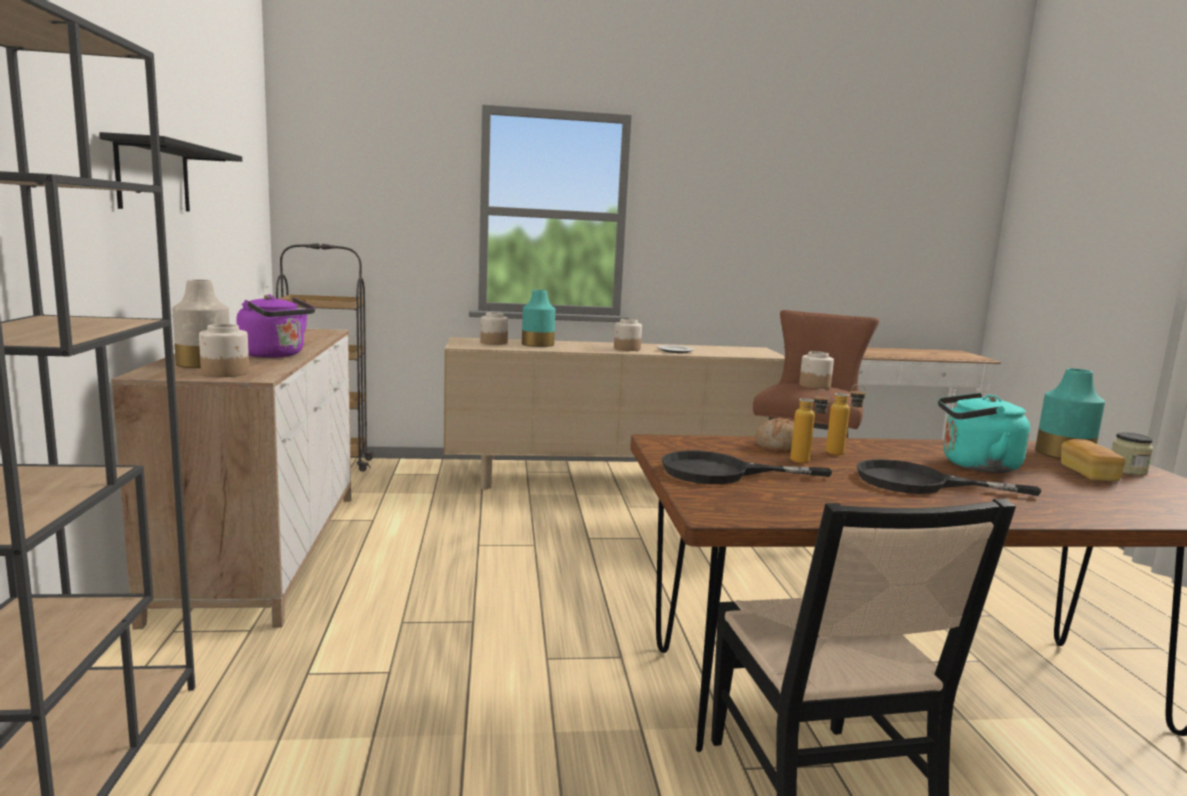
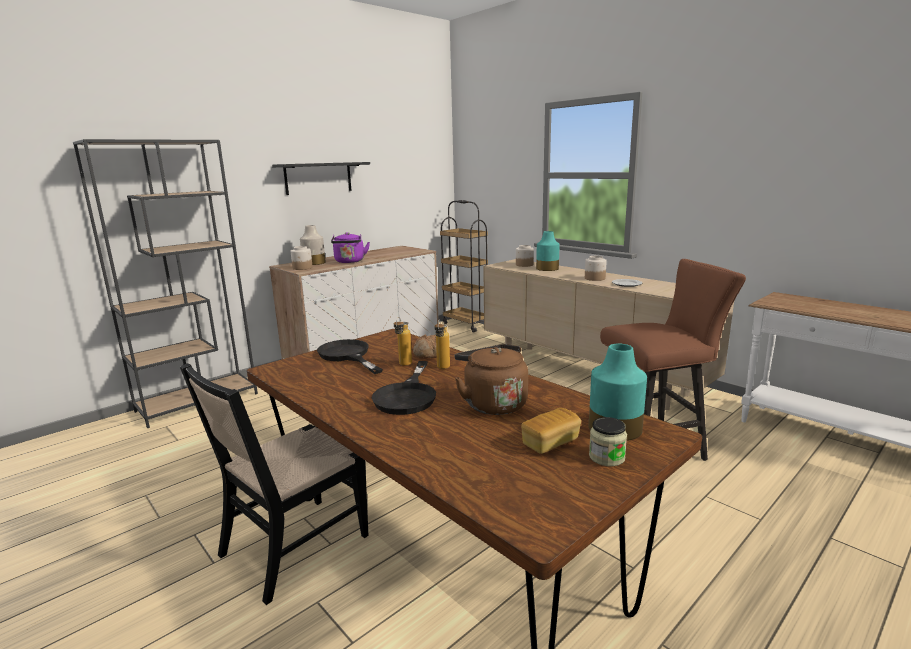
camera: 55 degrees right, 5 degrees up
(814, 385) = (657, 328): jar -> none
(918, 483) = (407, 395): black frying pan -> black frying pan turned 150 degrees counterclockwise
(975, 465) = (492, 403): turquoise kettle -> brown kettle

